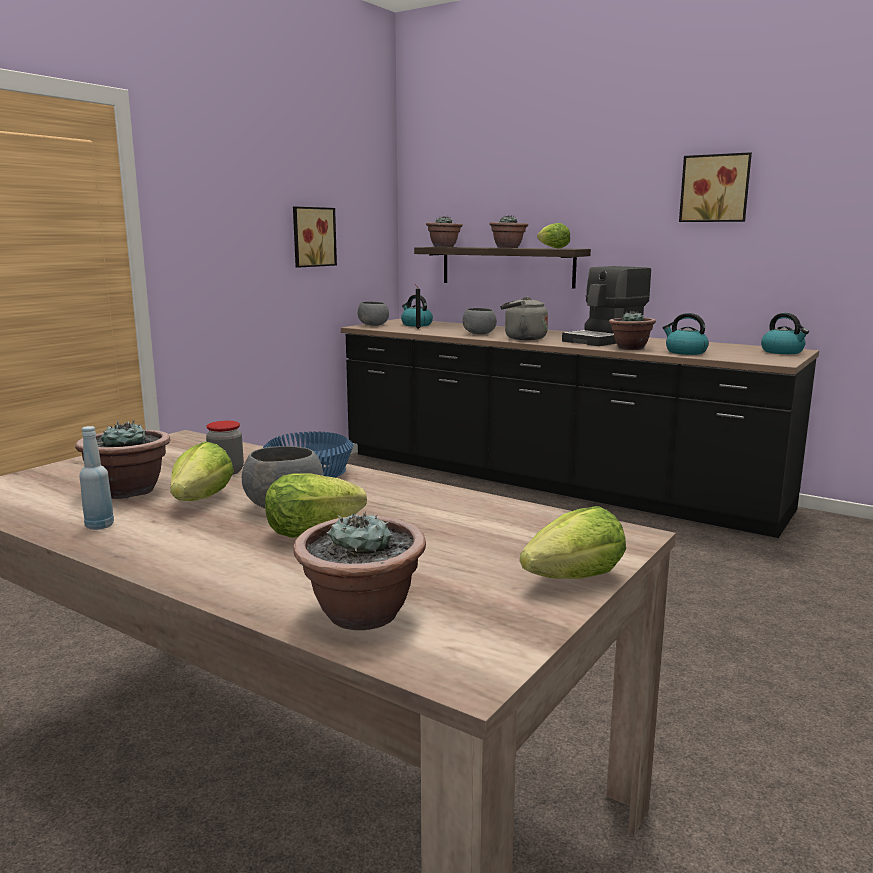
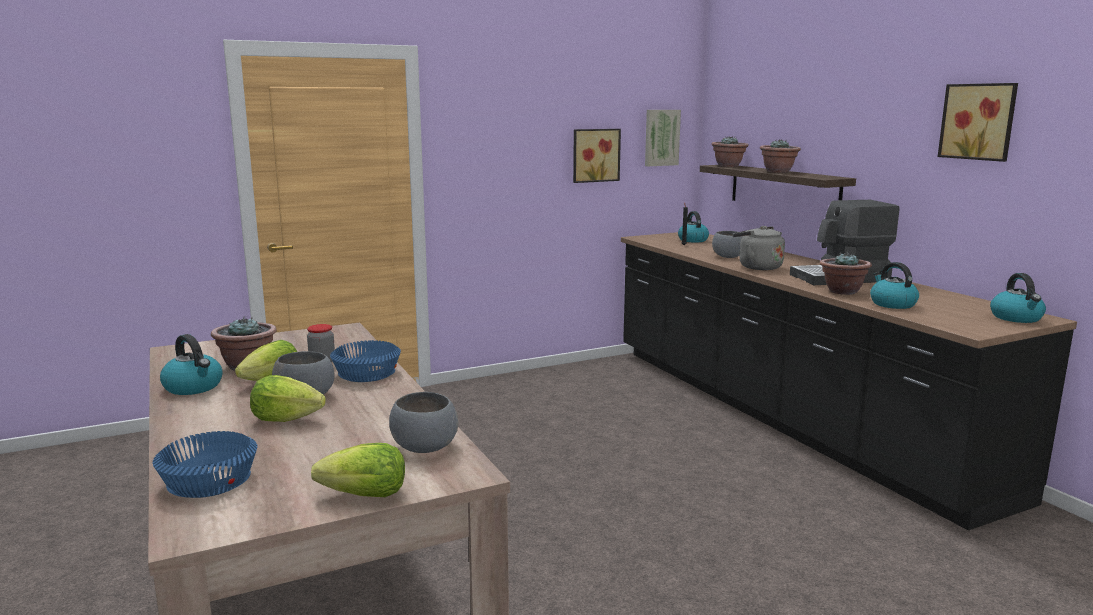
camera: 30 degrees right, 0 degrees up
(99, 526) = (194, 387): blue bottle -> kettle
(362, 615) = (209, 482): potted plant -> blue bowl
(366, 220) = (661, 137): none -> picture
(373, 325) = (653, 237): grey bowl -> grey bowl (424, 447)
(553, 248) = (817, 175): lettuce -> none

